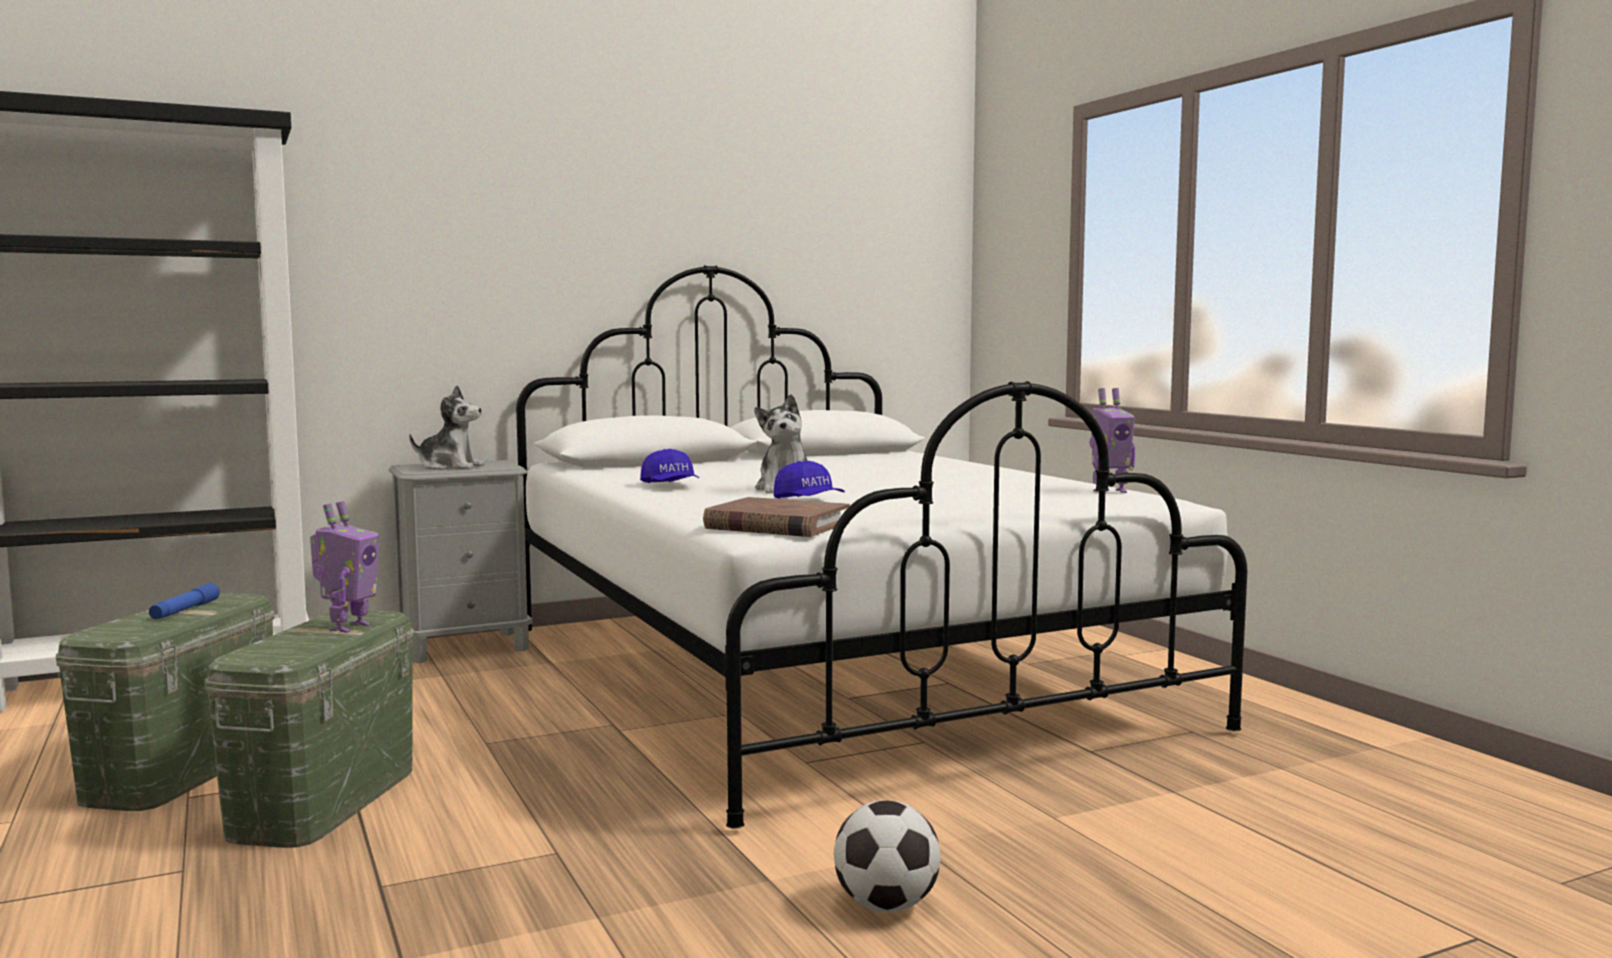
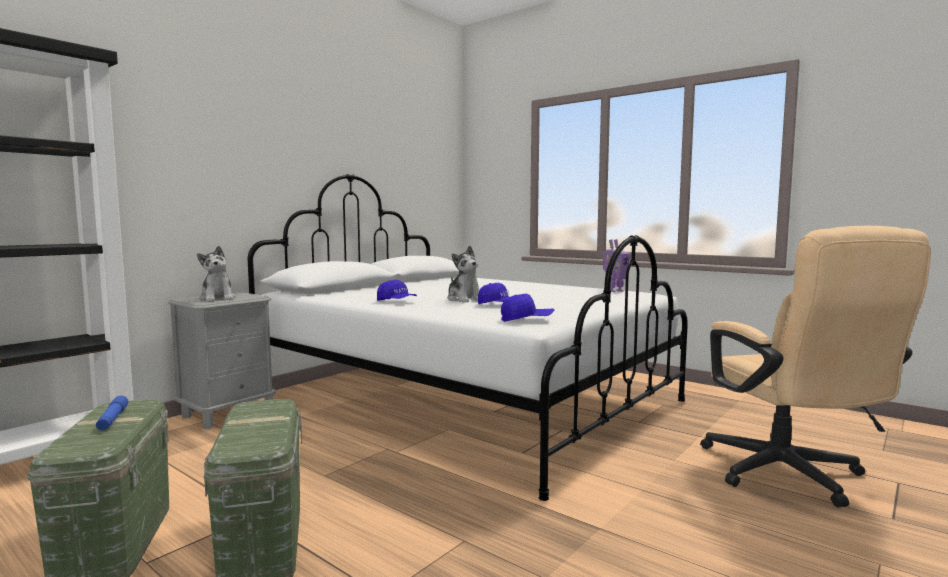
camera: 25 degrees left, 0 degrees up
(348, 627) = (271, 415): toy robot -> none
(450, 467) = (218, 298): plush toy -> plush toy turned 75 degrees clockwise
(776, 525) = (526, 320): brown book -> blue cap
(887, 906) = (675, 528): football -> none
(1244, 883) = (790, 477): none -> beige office chair

